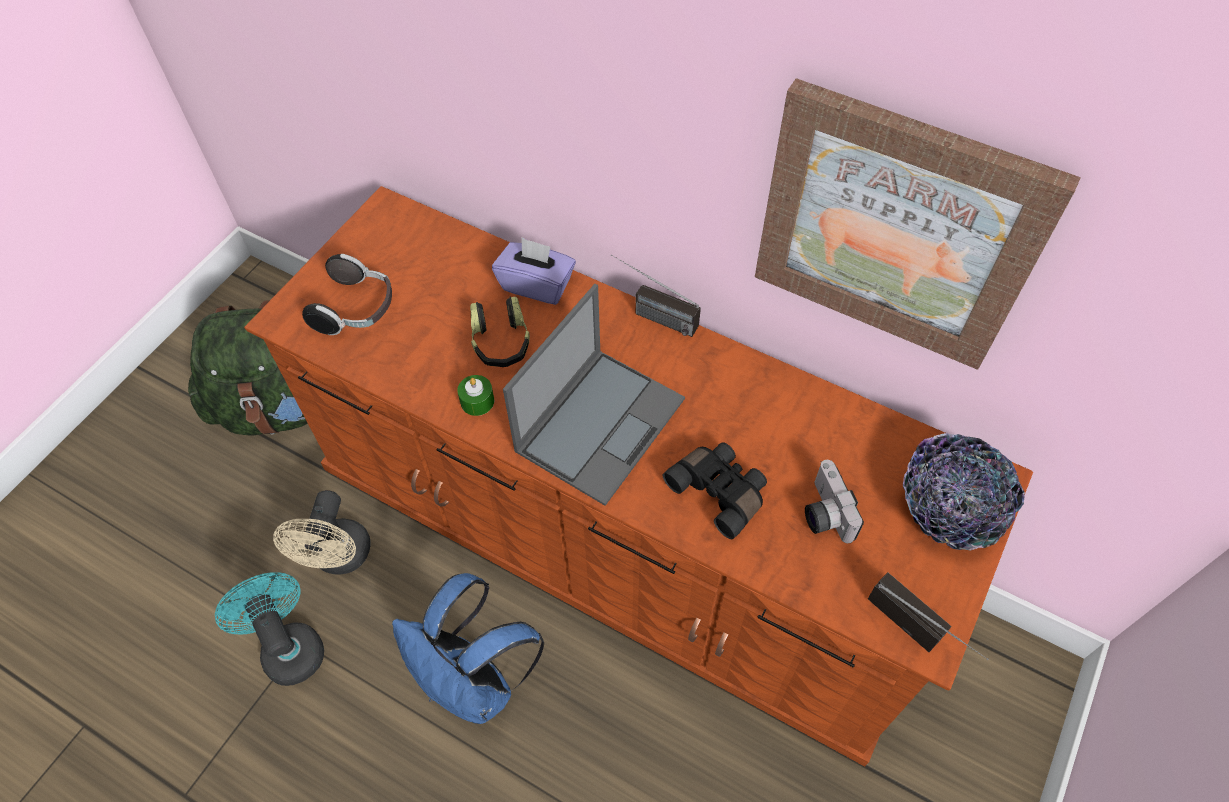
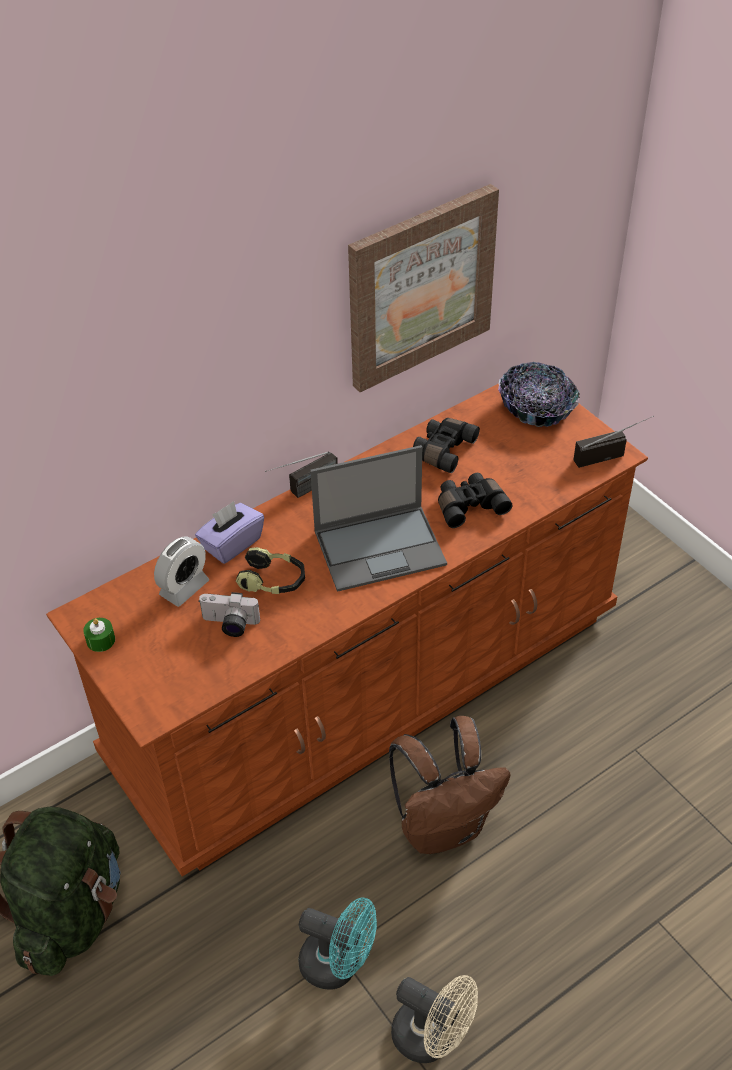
camera: 65 degrees left, 10 degrees down
(289, 646) = (338, 965): turquoise fan -> turquoise fan turned 150 degrees counterclockwise
(340, 558) = (273, 900): beige fan -> beige fan (432, 1038)
(356, 310) = (177, 662): headphones -> none
(457, 272) = (184, 588): none -> alarm clock
(476, 683) = (443, 827): blue backpack -> brown backpack
(477, 401) = (319, 610): green candle -> green candle (101, 640)
(601, 423) = (381, 547): laptop -> laptop turned 105 degrees clockwise
(800, 426) = (443, 450): none -> black binoculars
(823, 513) = (511, 464): camera -> camera (229, 625)

